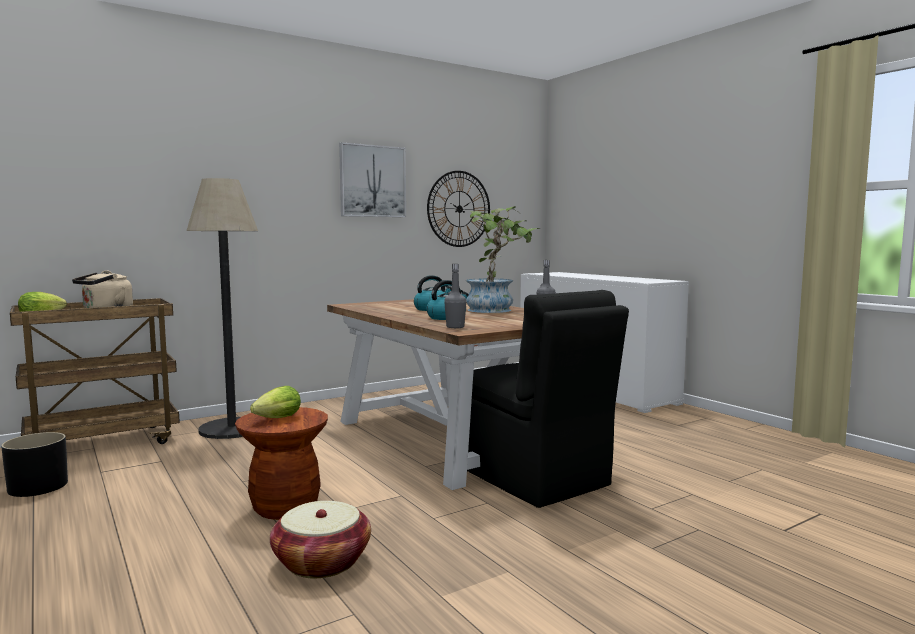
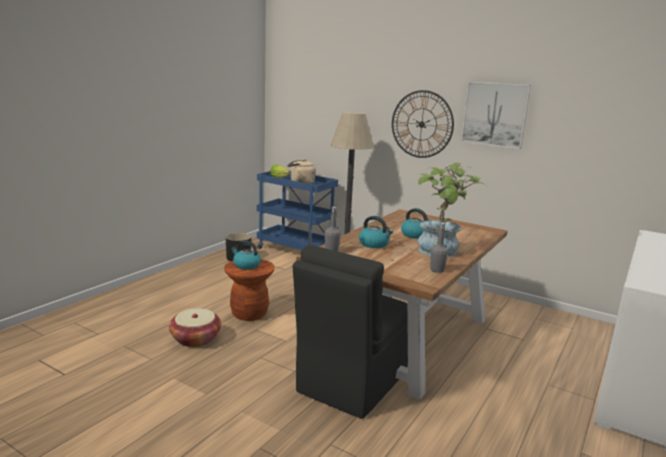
camera: 65 degrees right, 10 degrees up
(104, 443) = (296, 250): brown cart -> blue cart
(275, 419) = (246, 265): lettuce -> kettle
(459, 209) = (589, 147): wall clock -> wall clock (421, 124)

